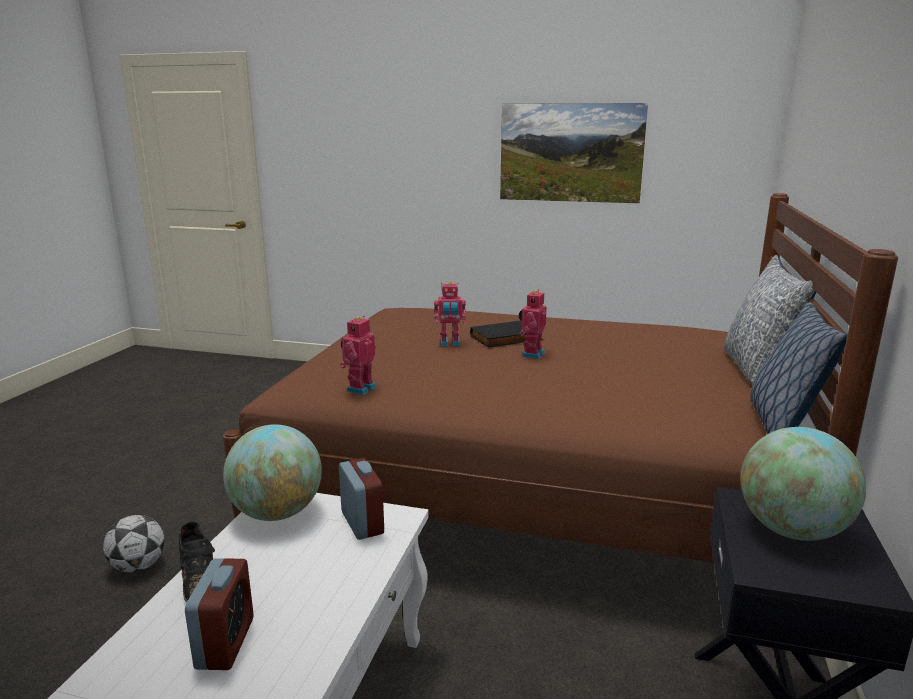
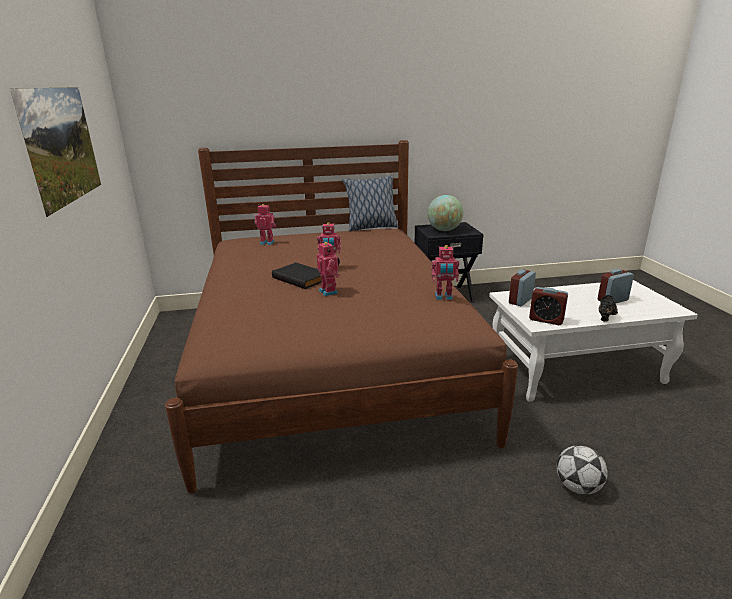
camera: 115 degrees left, 5 degrees up
(277, 513) = (546, 320): globe -> alarm clock
(684, 341) = (267, 242): none -> toy robot
(758, 370) = (303, 232): pillow -> none

